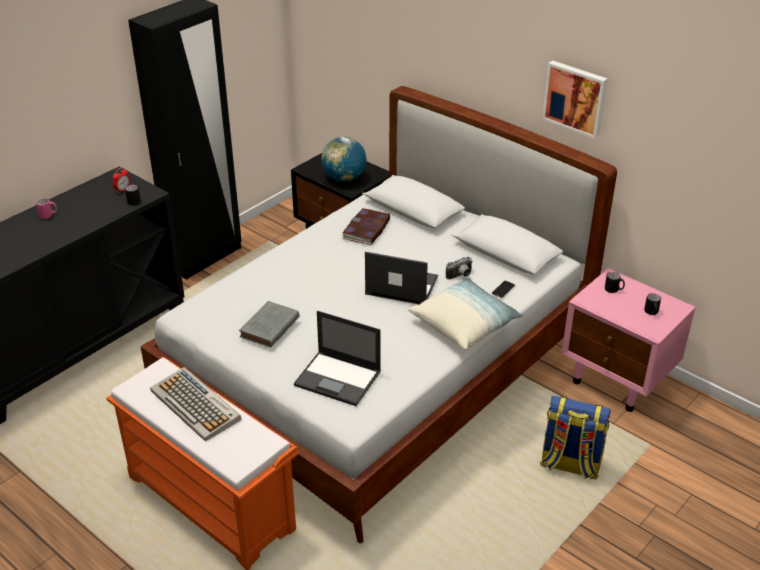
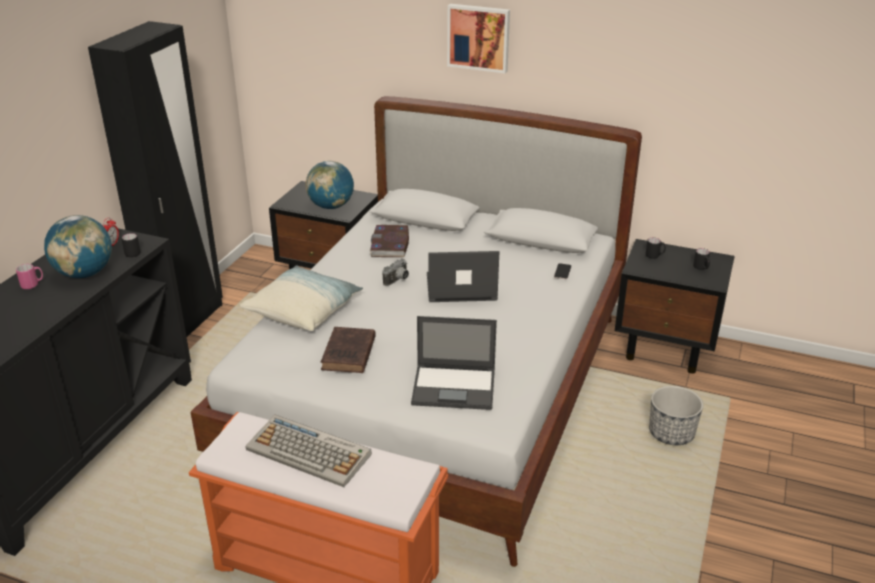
camera: 20 degrees left, 5 degrees down
(90, 213) = (84, 274): none -> globe
(269, 328) = (348, 354): grey book -> brown book
(460, 276) = (512, 268): camera -> camera (398, 280)
(464, 324) = (547, 310): pillow -> pillow (303, 311)
(570, 464) = (671, 434): backpack -> planter
(575, 98) = (589, 69): picture -> picture (479, 37)
(618, 381) = (666, 349): pink nightstand -> black nightstand

